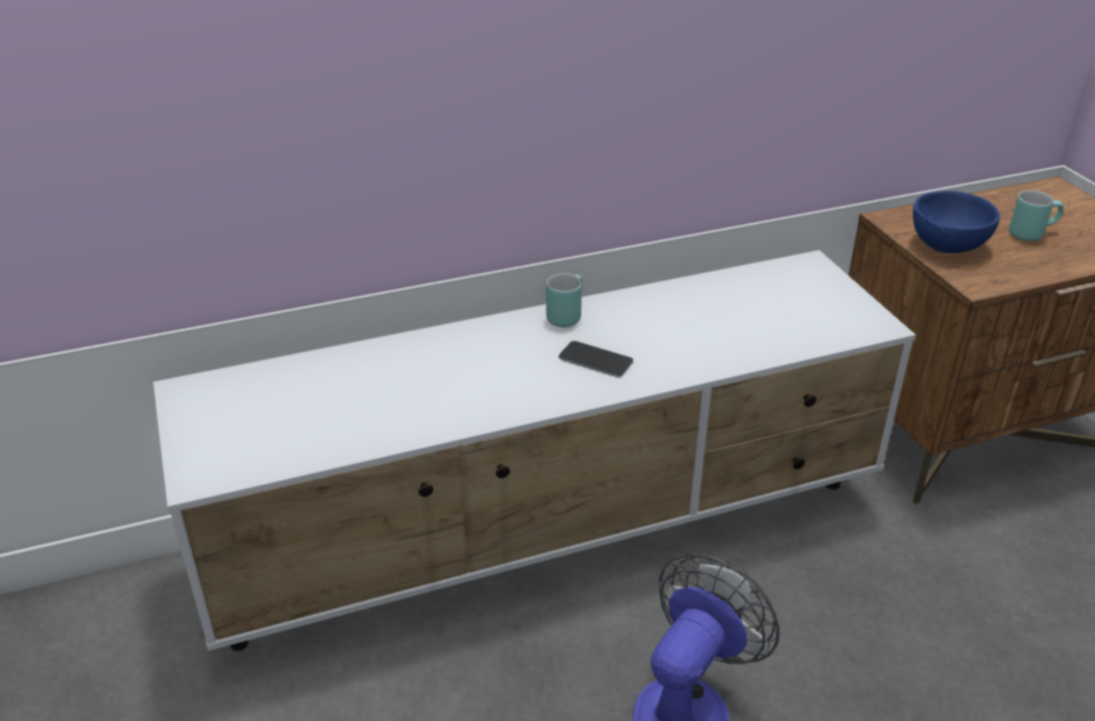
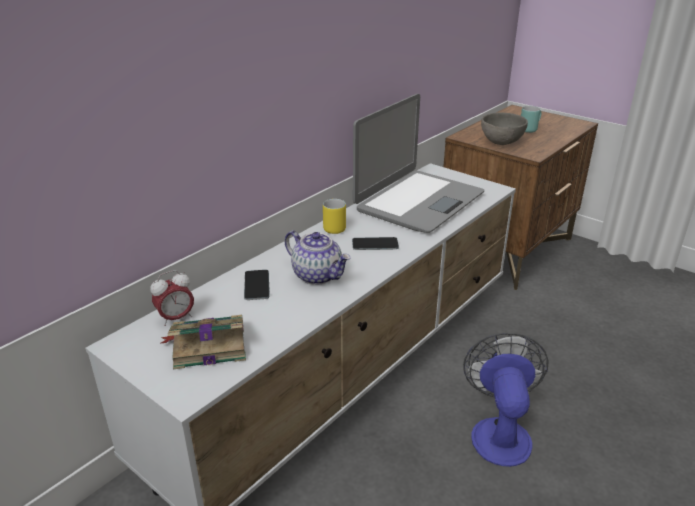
camera: 30 degrees left, 5 degrees down
(267, 380) = (176, 318): none -> alarm clock
(268, 428) = (207, 346): none -> book
(391, 368) = (256, 285): none -> phone
(476, 380) = (318, 275): none -> teapot
(565, 315) = (332, 227): turquoise mug -> yellow mug
(728, 311) = (418, 201): none -> laptop
(946, 246) = (500, 142): blue bowl -> grey bowl

